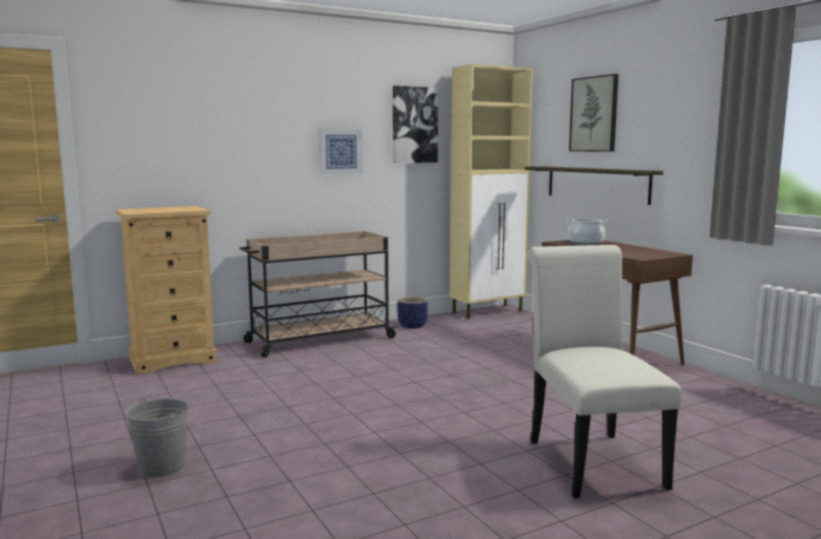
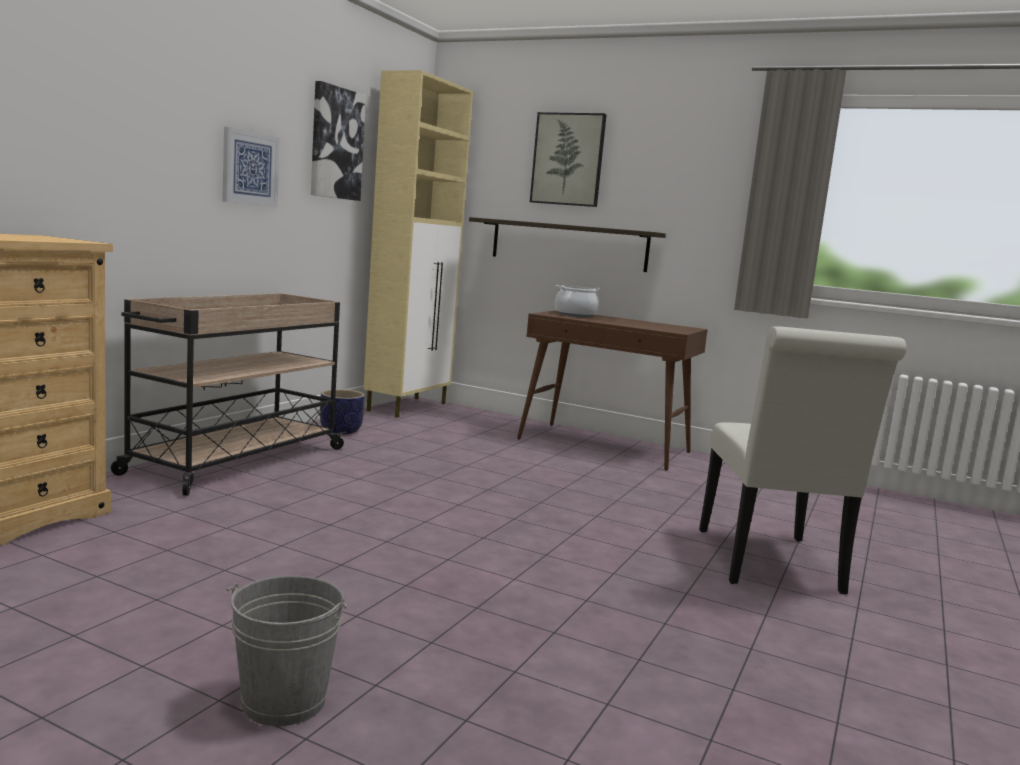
camera: 35 degrees left, 0 degrees up
(590, 459) = (771, 565): white chair -> white chair turned 135 degrees counterclockwise

